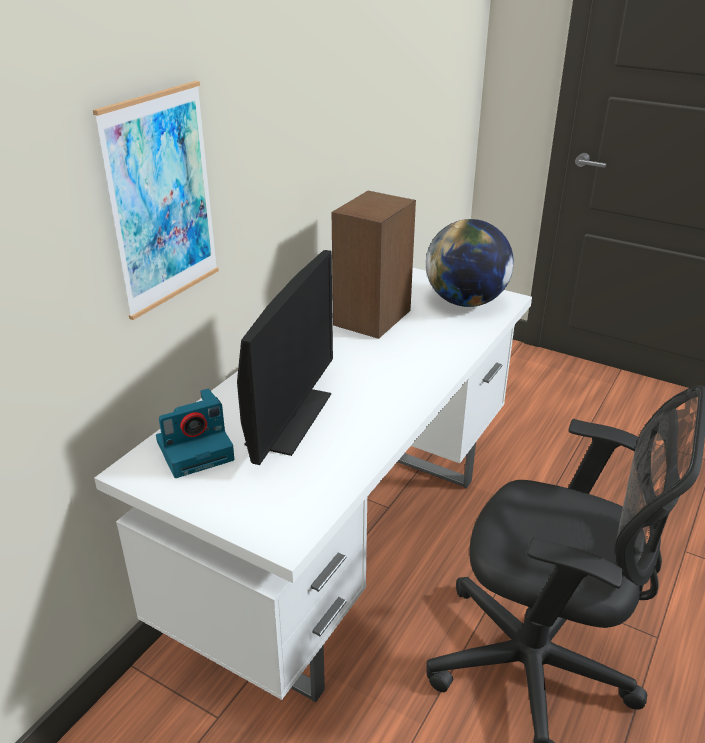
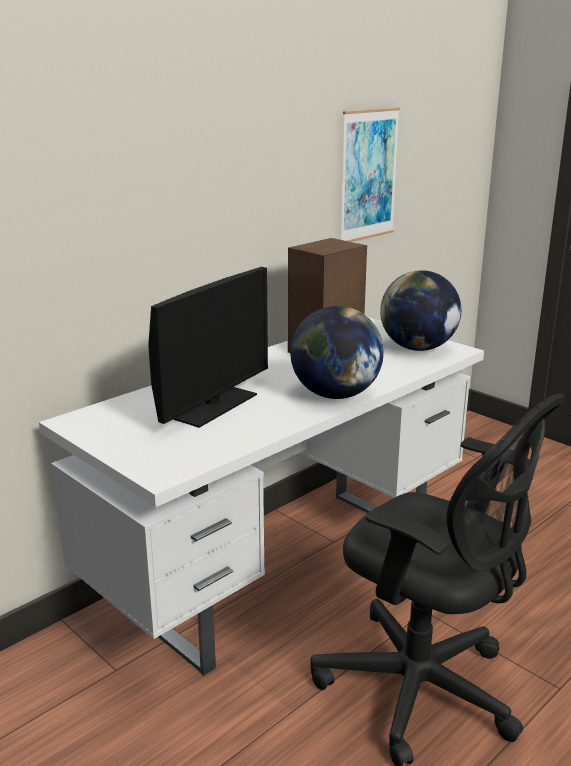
camera: 15 degrees right, 10 degrees down
(162, 200) = (126, 209): picture -> picture (368, 175)
(196, 449) = (126, 415): camera -> none
(415, 382) = (335, 395): none -> globe

